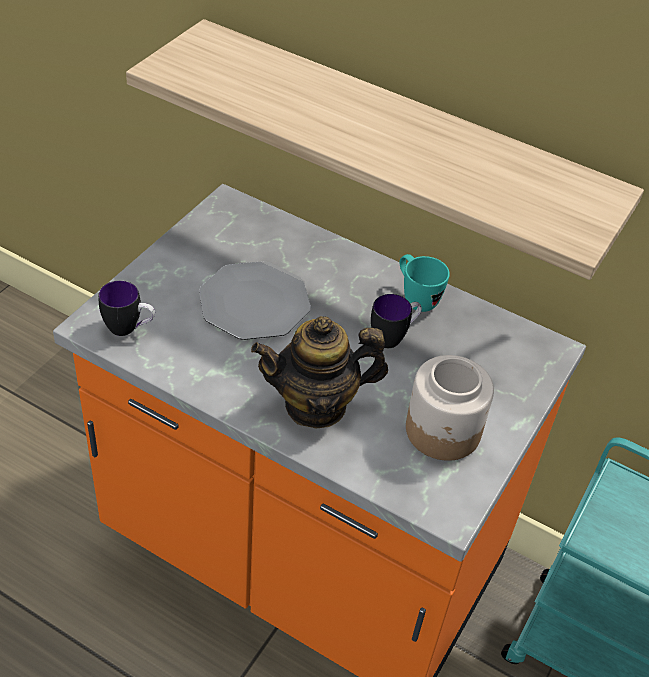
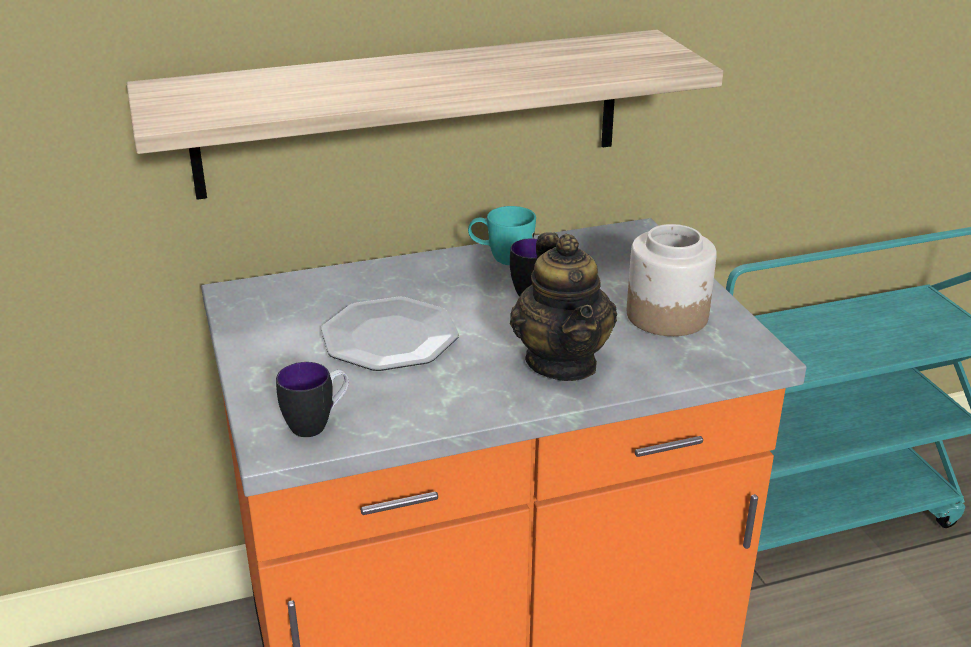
camera: 45 degrees left, 15 degrees down
(316, 405) = (562, 362): teapot -> teapot turned 45 degrees counterclockwise

